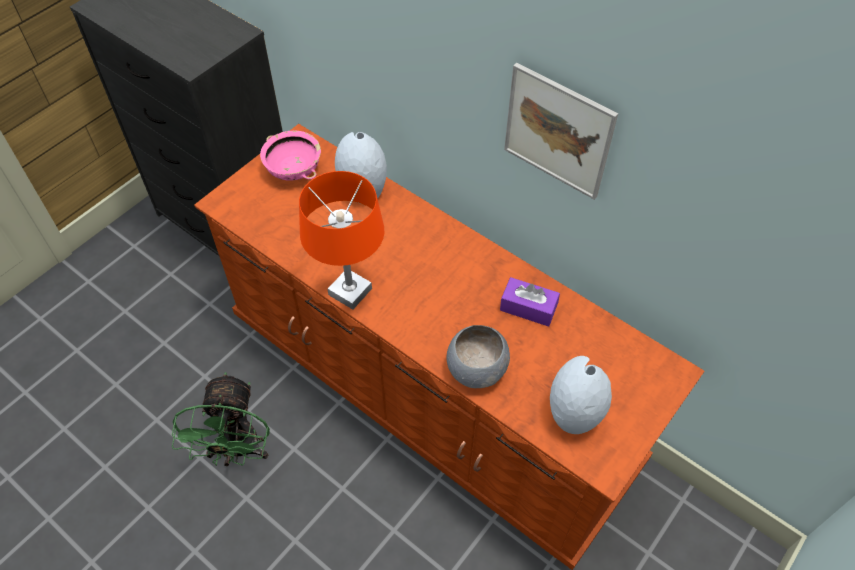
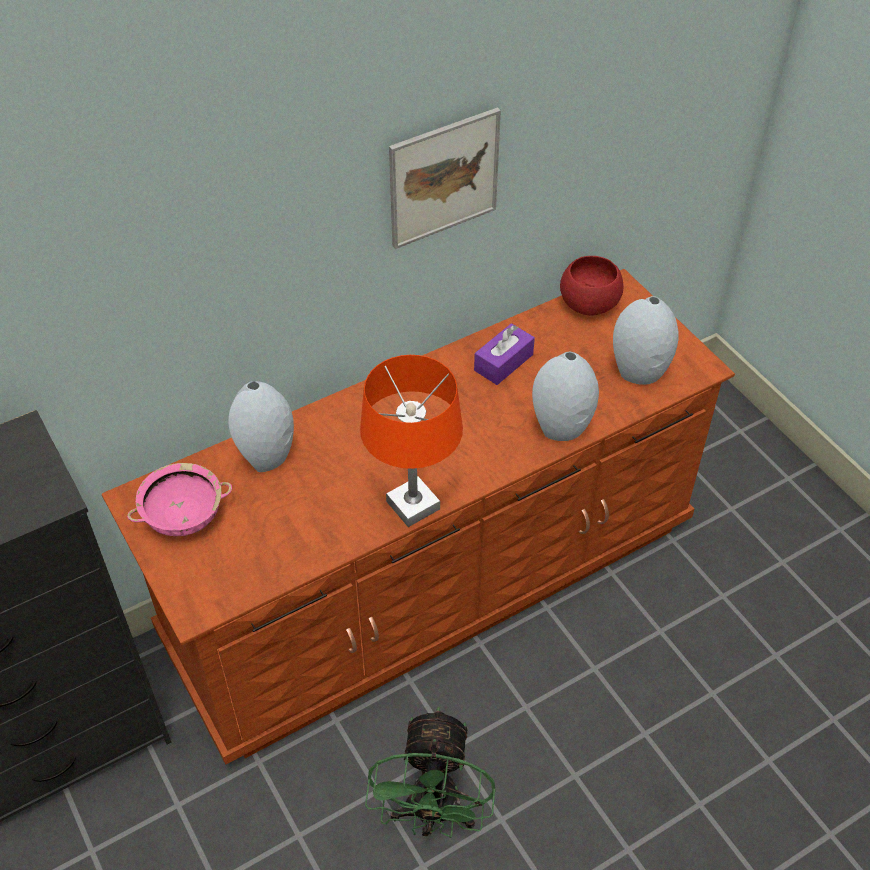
camera: 70 degrees left, 5 degrees down
(238, 451) = (433, 815): green fan -> green fan turned 75 degrees clockwise
(475, 369) = (561, 426): grey bowl -> grey vase
(637, 354) = (590, 304): none -> red bowl

